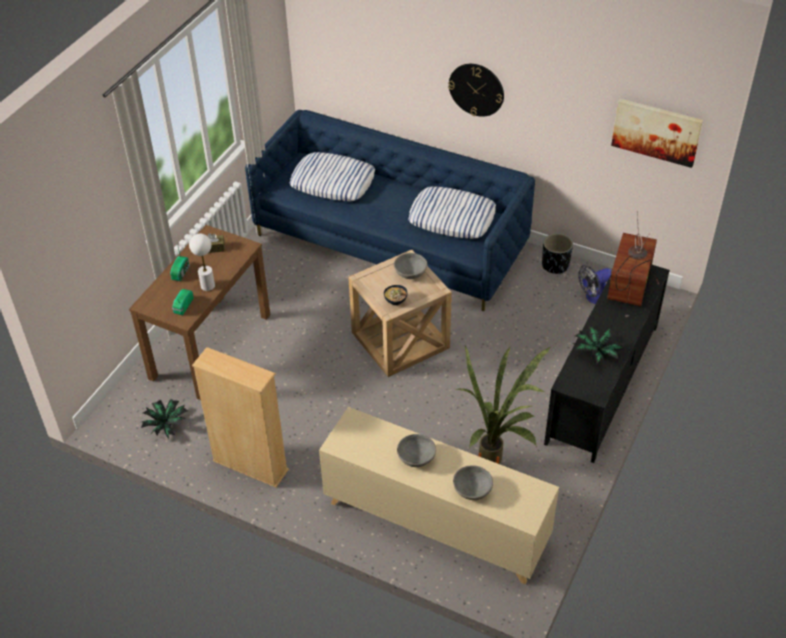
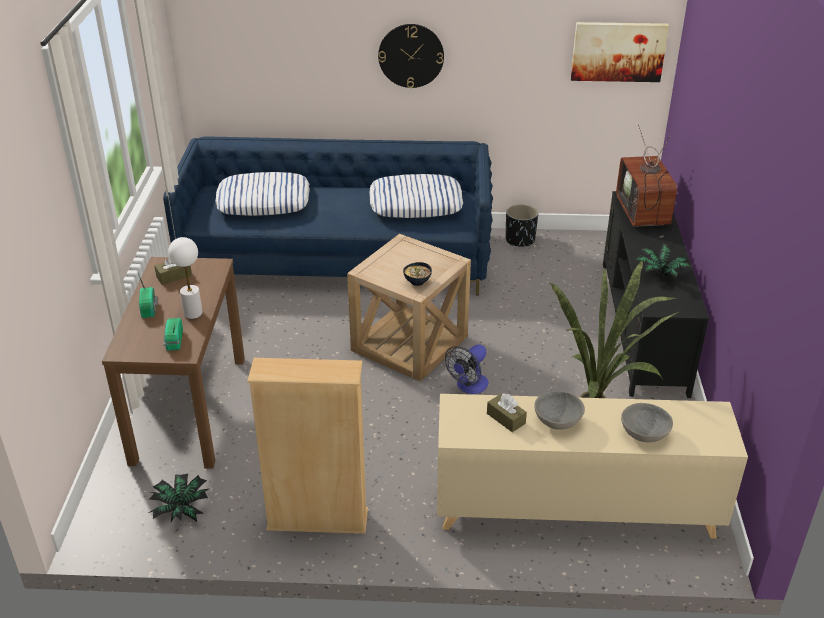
camera: 25 degrees left, 10 degrees down
(380, 443) = (506, 418): none -> brown tissue box
(411, 273) = (415, 253): grey bowl -> none
(594, 297) = (577, 257): fan -> fan (469, 386)

